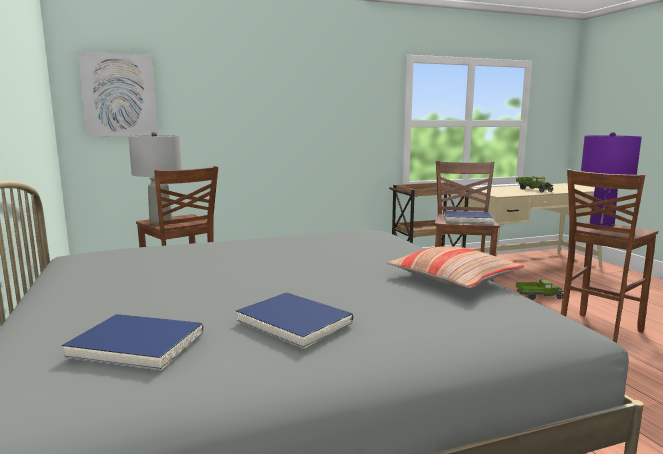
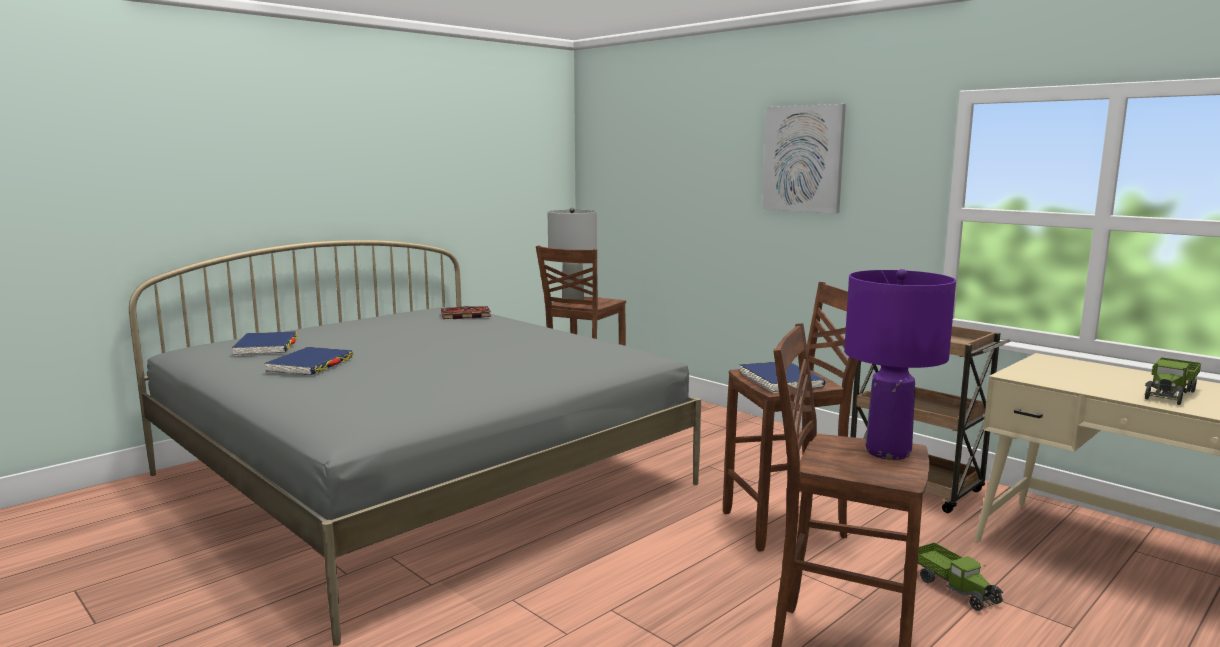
camera: 65 degrees right, 0 degrees up
(119, 95) = (616, 165): picture -> picture (803, 158)
(152, 251) = (464, 315): none -> book
(454, 279) = (451, 391): pillow -> none

